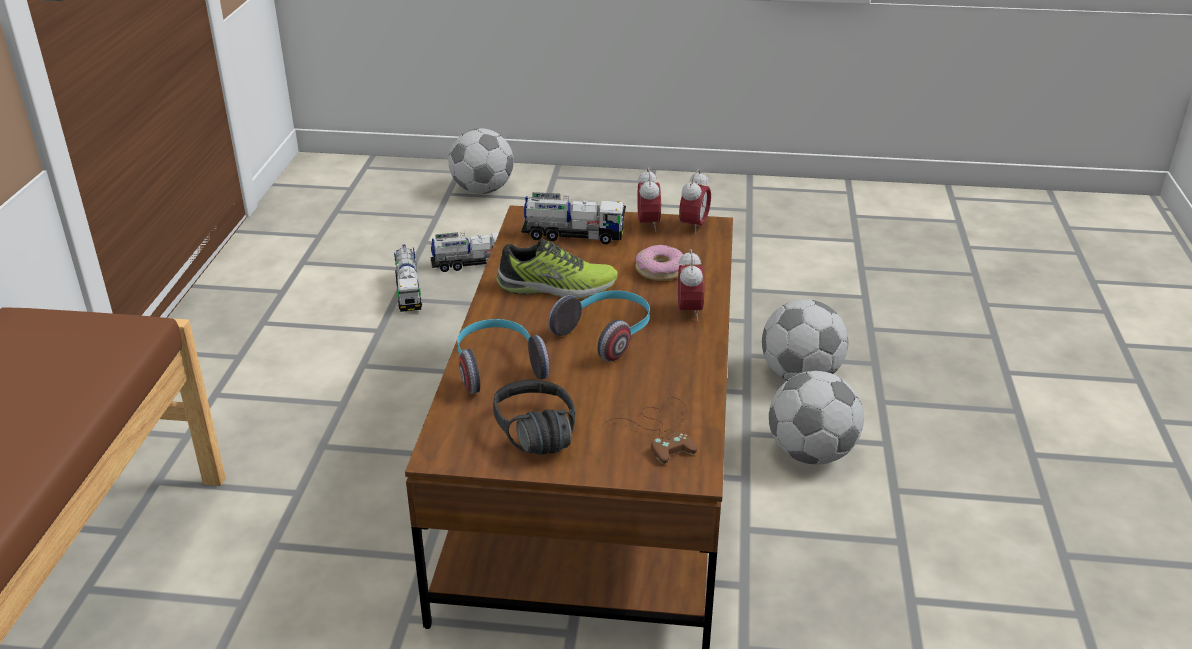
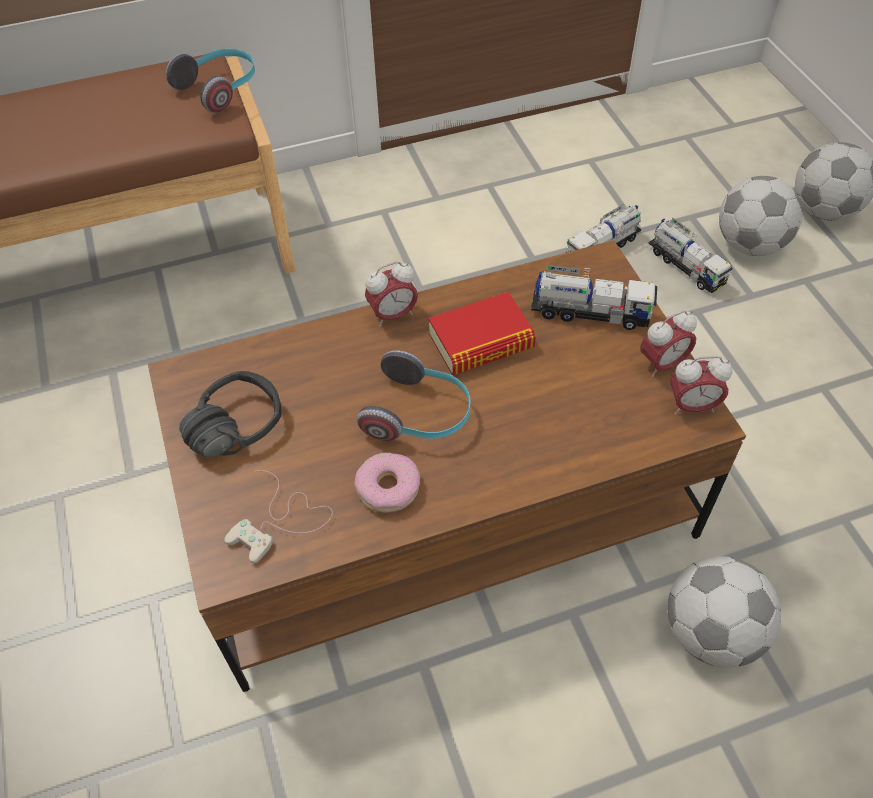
camera: 65 degrees right, 20 degrees up
(498, 367) = (320, 357): headphones -> headphones (220, 89)
(556, 287) = (481, 341): shoe -> book
(573, 235) = (590, 313): toy truck -> toy truck turned 60 degrees counterclockwise
(659, 270) = (572, 411): donut -> donut (388, 487)
(661, 430) = (280, 521): brown game controller -> white game controller
(689, 312) = (505, 467): alarm clock -> alarm clock (393, 315)
(811, 453) = (577, 690): football -> football (750, 245)

